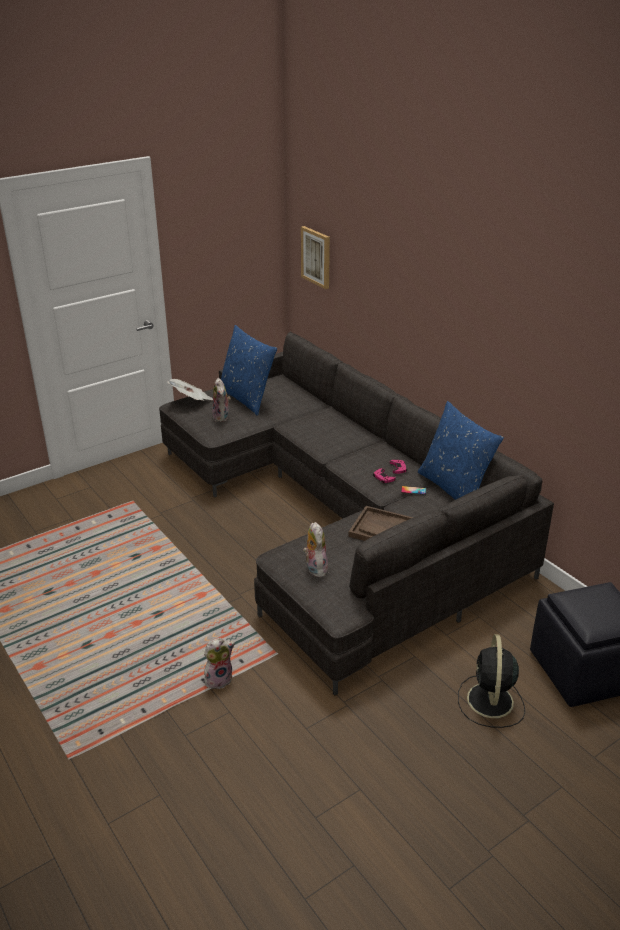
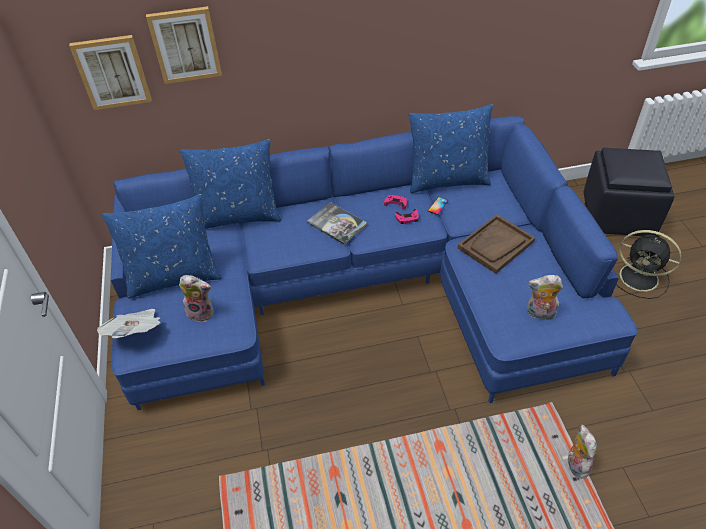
camera: 65 degrees left, 15 degrees up
(325, 404) = (238, 216): none -> blue pillow
(339, 518) = (363, 289): grey sofa -> blue sofa
(349, 446) = (336, 223): none -> book
(351, 259) = (185, 45): none -> picture

